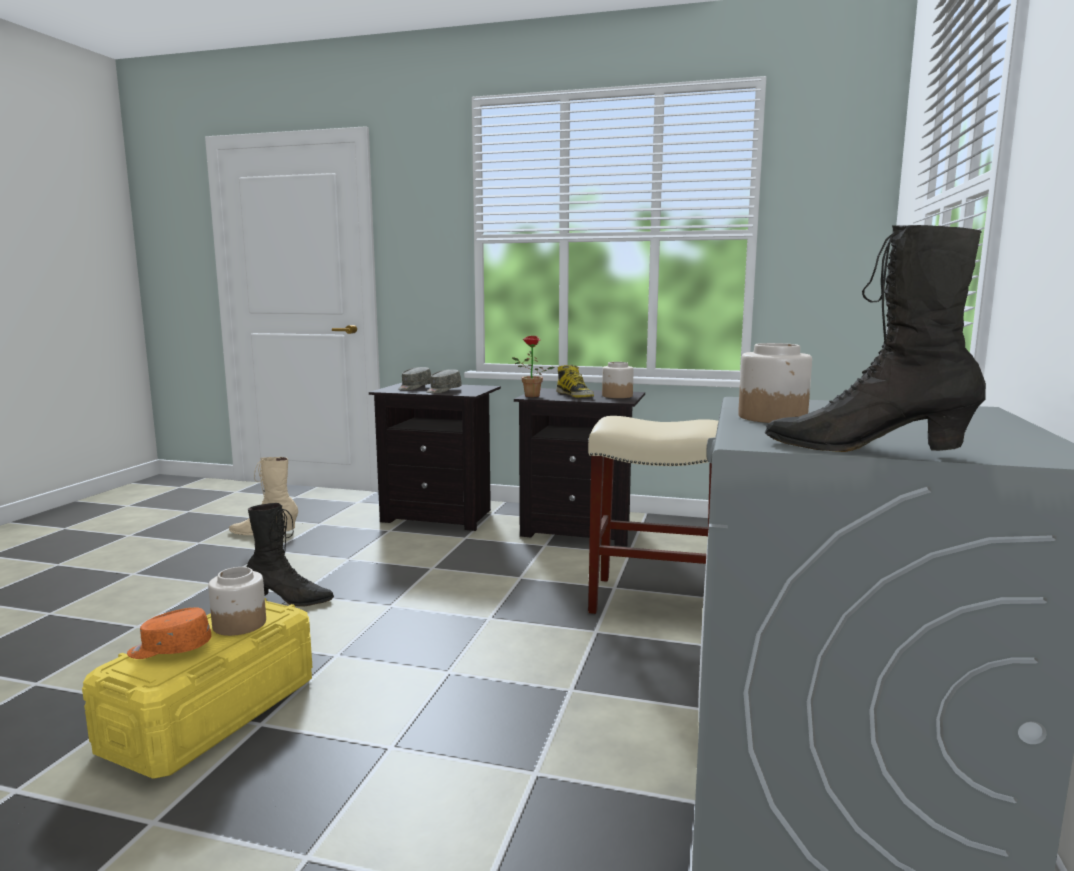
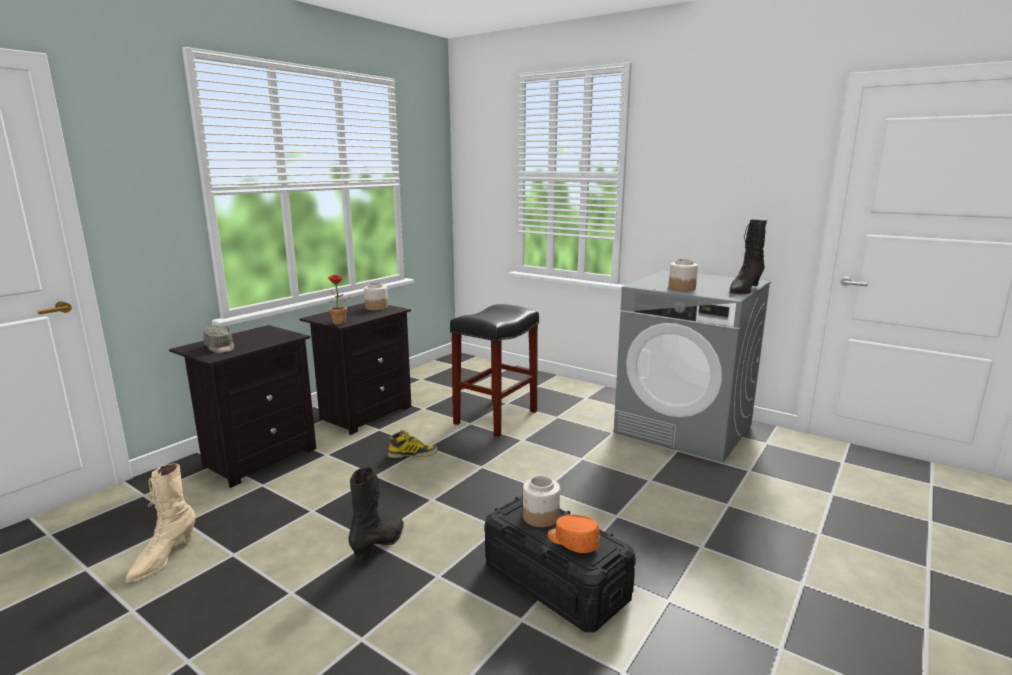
camera: 70 degrees left, 5 degrees up
(170, 649) = (572, 542): orange cap -> orange cap turned 120 degrees clockwise
(212, 714) = (555, 582): yellow storage box -> black storage box
(443, 390) = (260, 341): grey cap -> none
(575, 395) = (356, 314): boot -> boot (413, 454)
(651, 600) = (496, 418): beige stool -> black stool

